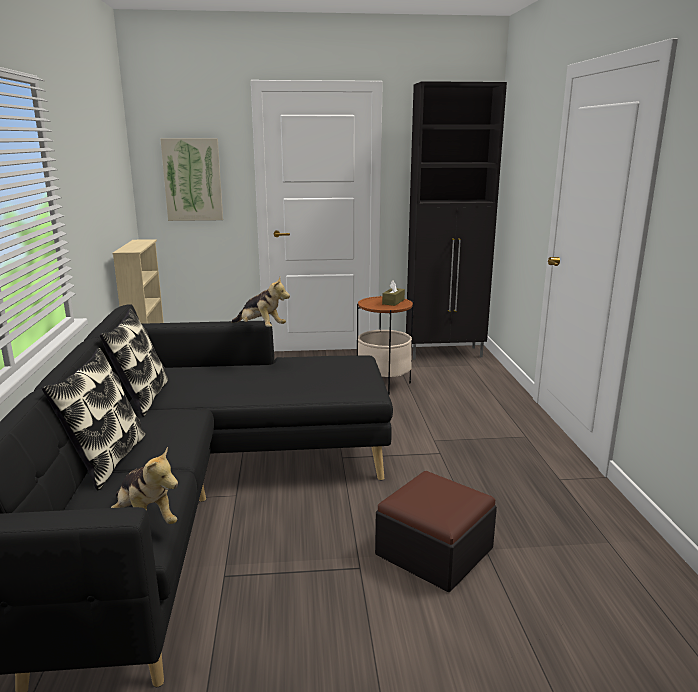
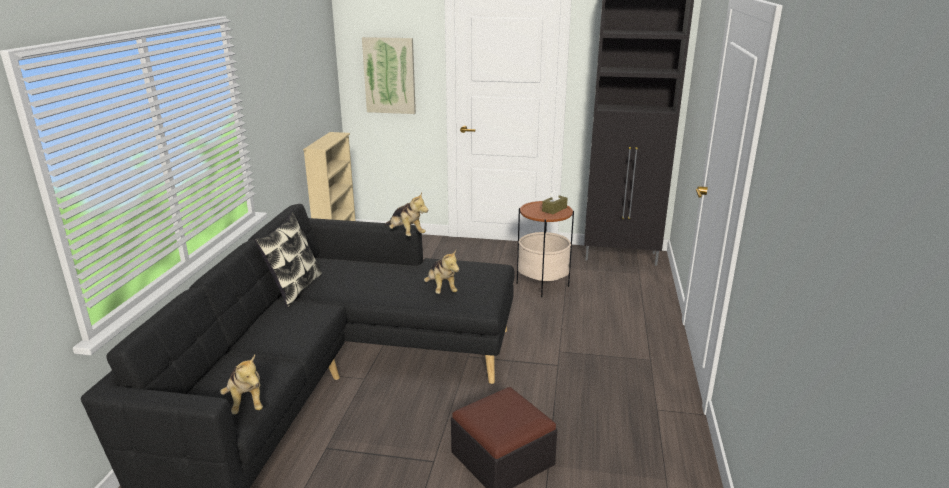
camera: 15 degrees right, 5 degrees up
(105, 461) = (242, 345): pillow -> none
(315, 381) = (441, 289): none -> plush toy

